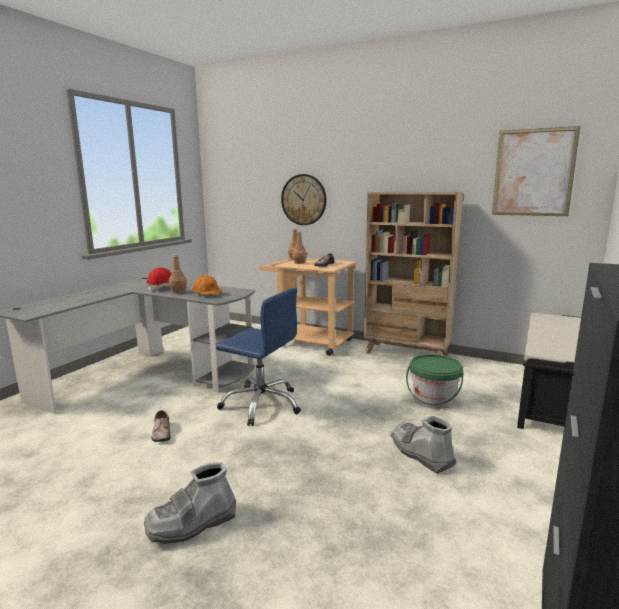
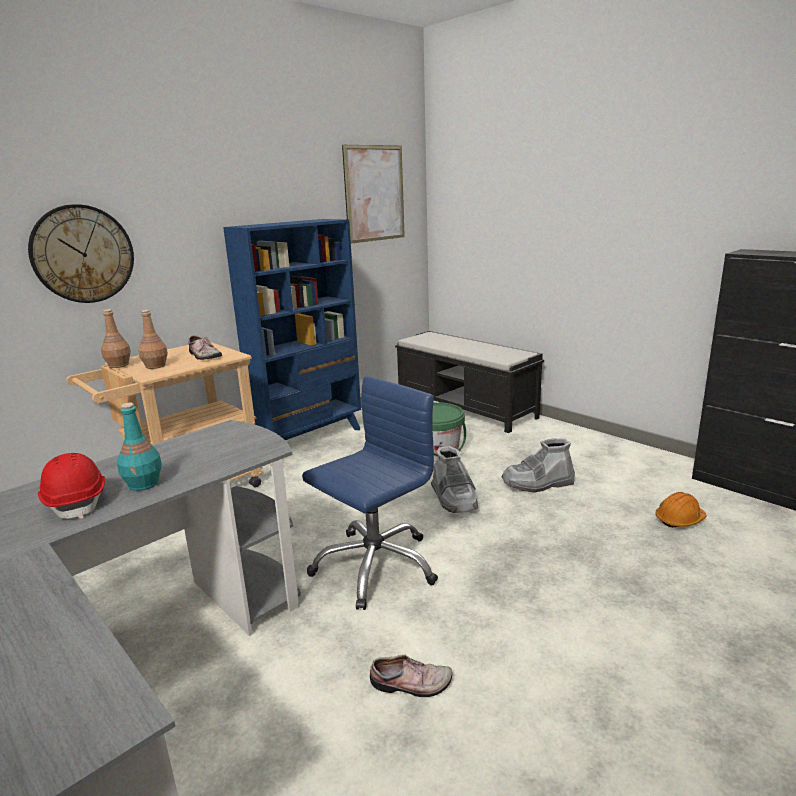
camera: 70 degrees left, 5 degrees up
(178, 291) = (144, 484): brown bottle -> turquoise bottle
(192, 523) = (652, 654): grey boot -> grey boot (454, 499)
(207, 294) = (210, 456): orange hard hat -> orange hard hat (679, 519)
(406, 354) = (310, 438): beige bookcase -> blue bookcase

